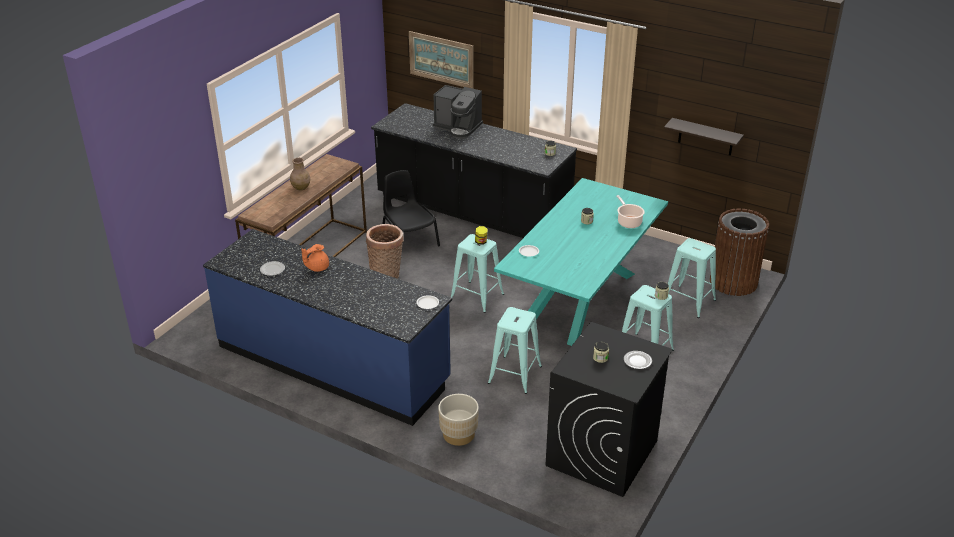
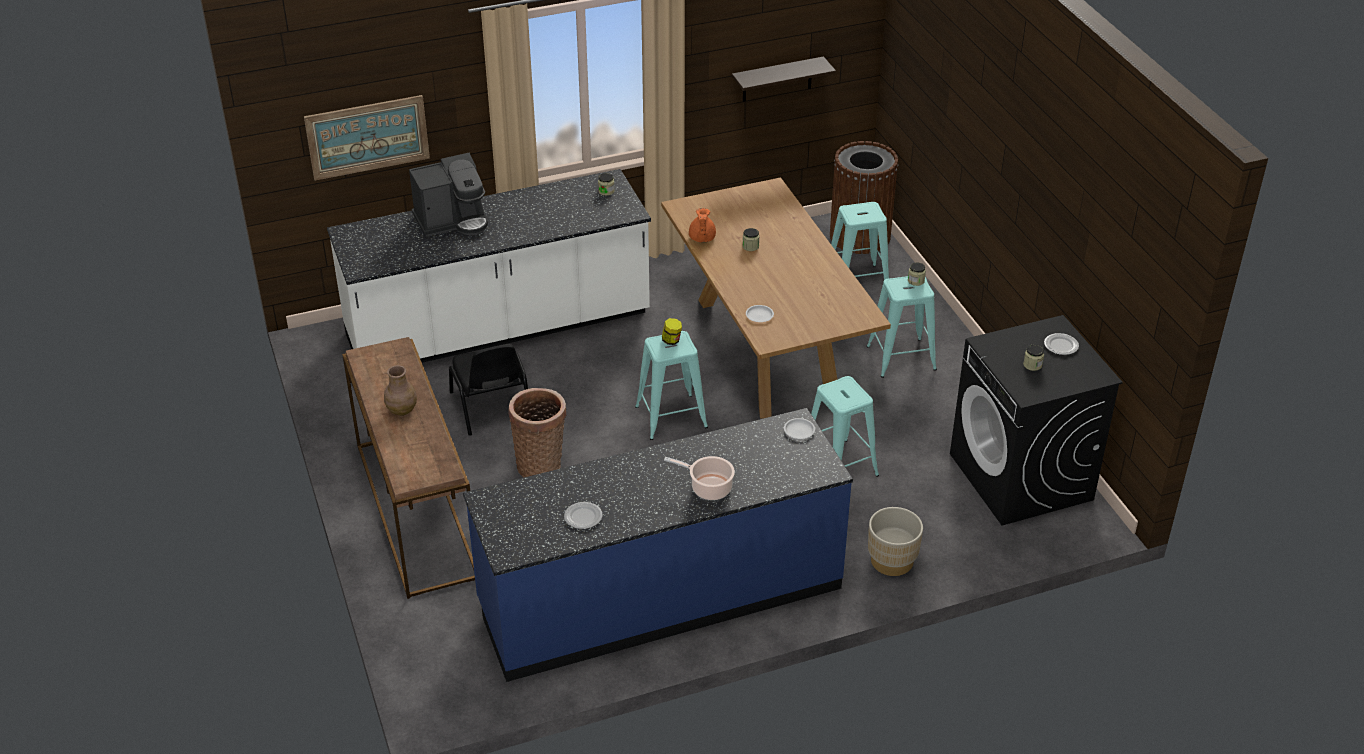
camera: 50 degrees left, 5 degrees up
(317, 267) = (624, 479): orange teapot -> orange teapot (701, 238)
(409, 240) = (491, 407): black chair -> black chair turned 120 degrees counterclockwise
(472, 211) = (498, 327): black counter -> white counter
(579, 299) = (765, 348): turquoise dining table -> brown dining table
(628, 222) = (787, 222): cooking pot -> cooking pot (708, 488)

